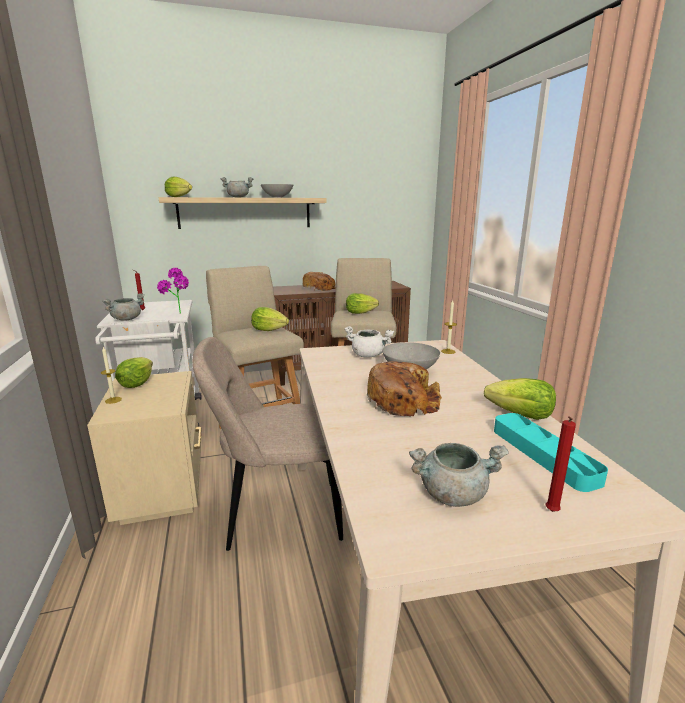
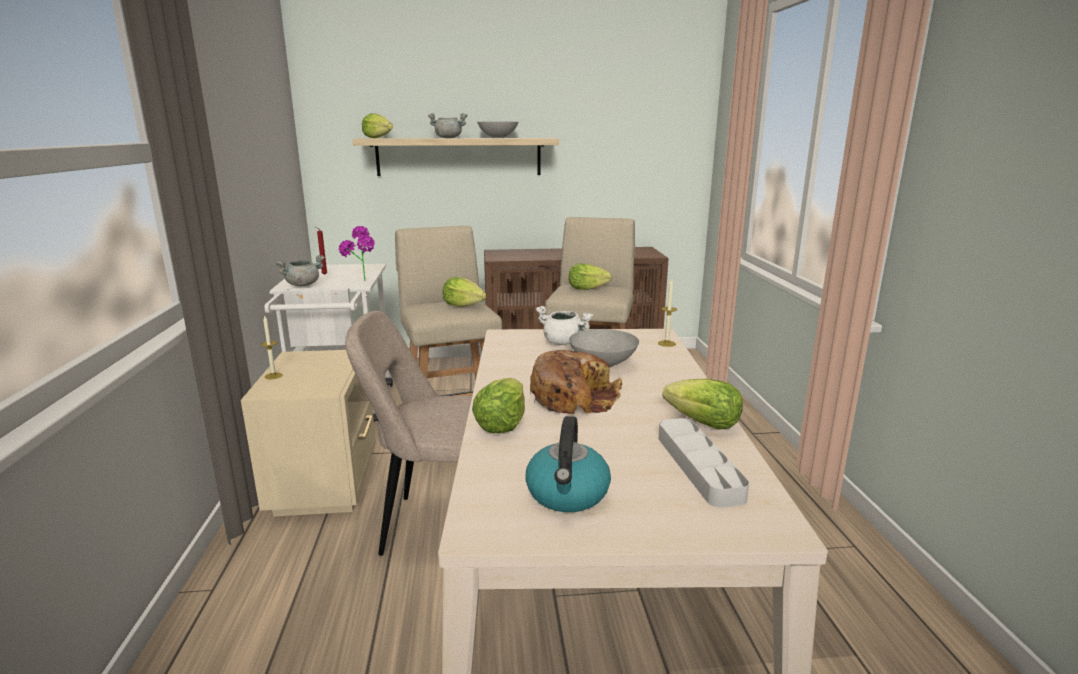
camera: 10 degrees right, 0 degrees up
(137, 383) = (303, 360): lettuce -> lettuce (501, 424)
(320, 288) = (548, 254): bread -> none
(452, 494) = (568, 494): grey cooking pot -> kettle
(543, 454) = (698, 466): turquoise tray -> grey tray
(551, 512) = (663, 522): red candle -> none

